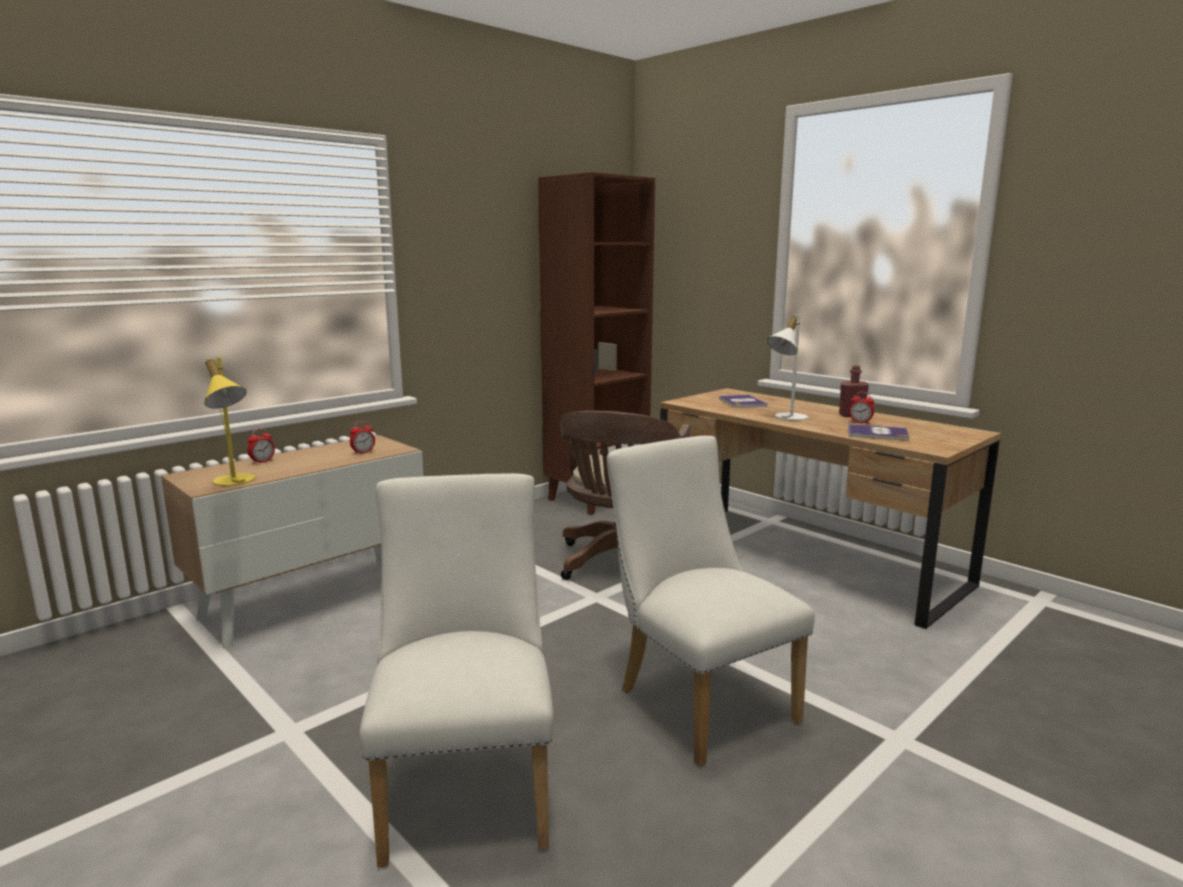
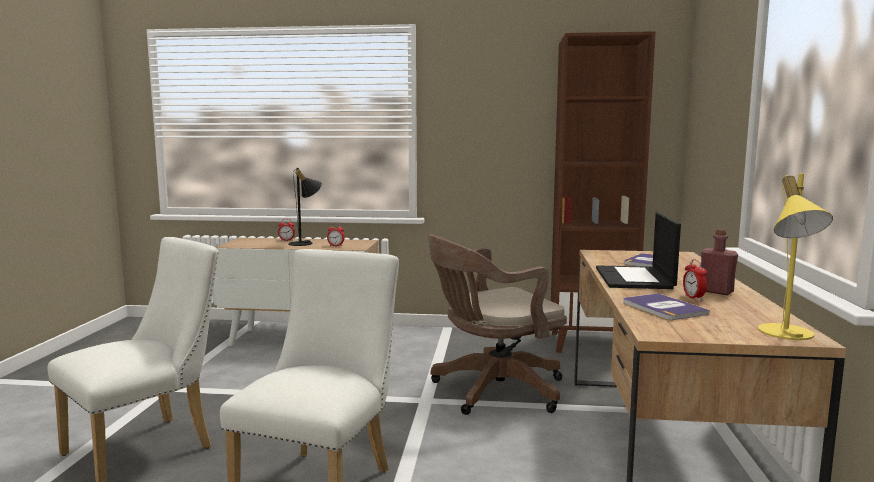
camera: 50 degrees right, 5 degrees down
(234, 482) = (246, 245): yellow table lamp -> yellow table lamp (787, 335)
(308, 459) = (305, 243): none -> black table lamp
(786, 417) = (635, 278): white table lamp -> laptop

